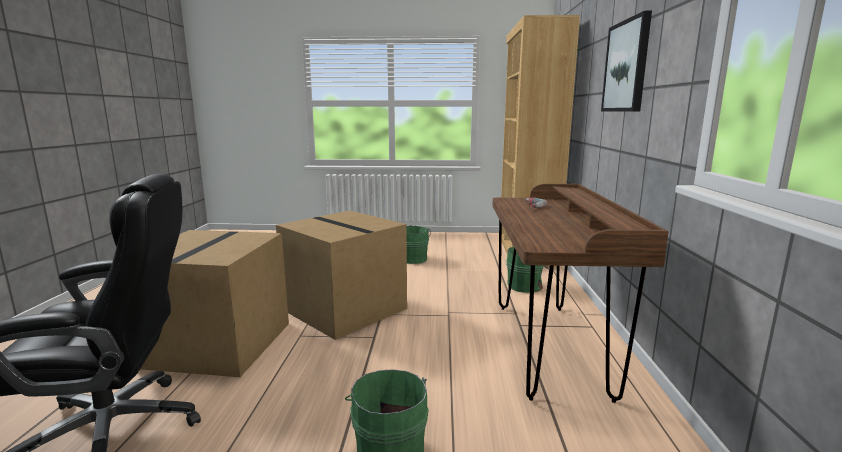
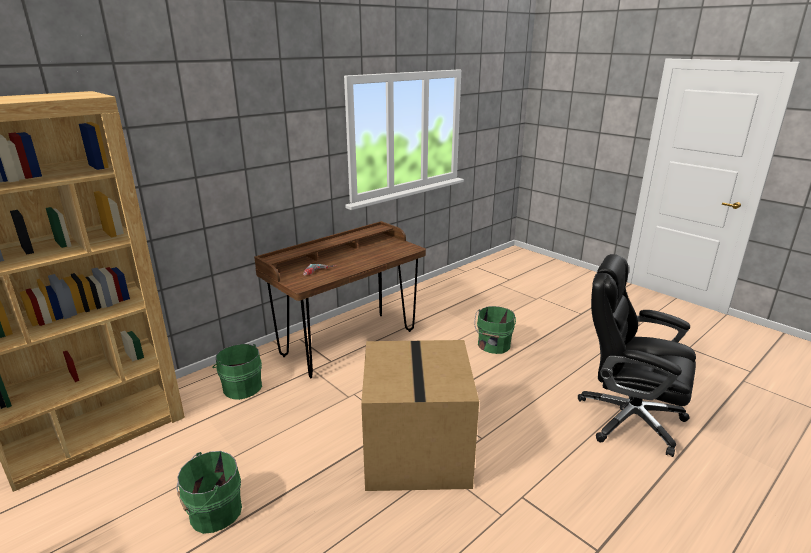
camera: 135 degrees left, 10 degrees up
(217, 343) = (554, 469): cardboard box -> none
(626, 66) = (245, 150): picture -> none

